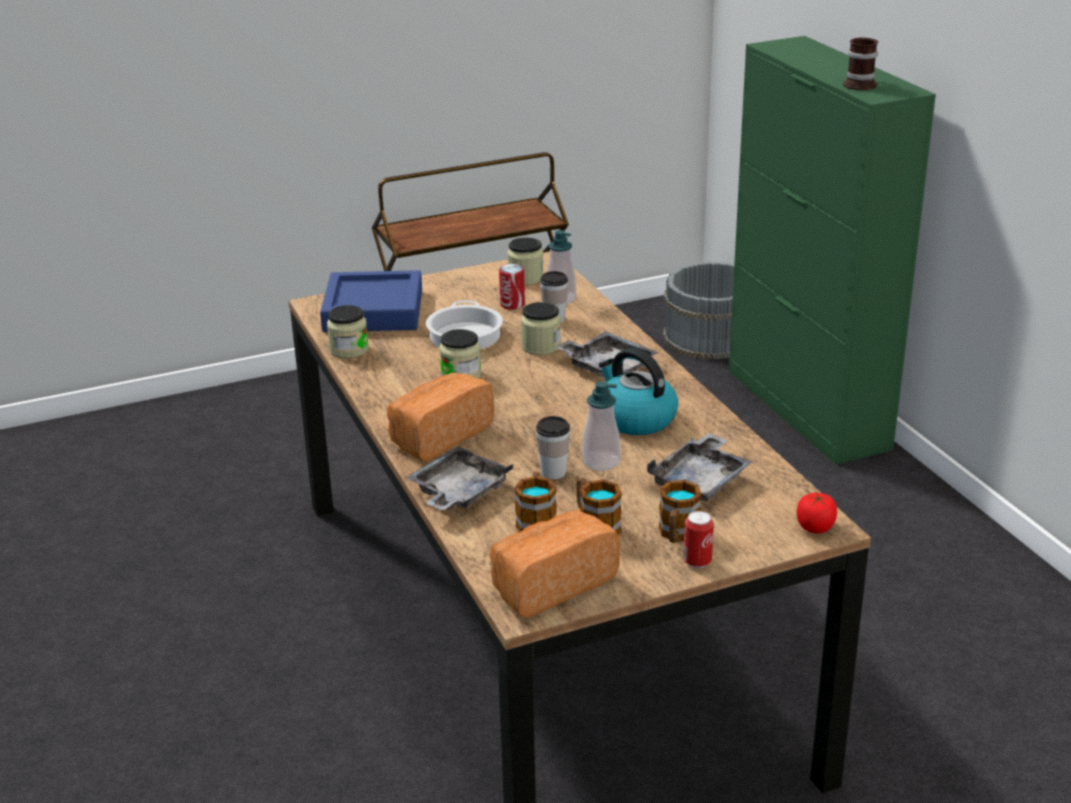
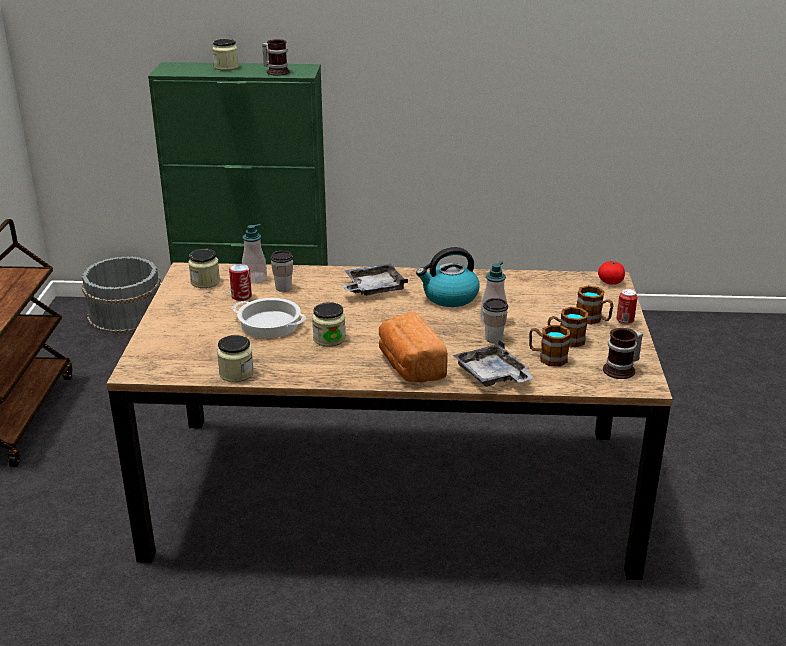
camera: 65 degrees left, 0 degrees up
(373, 311) = (180, 350): blue tray -> none
(541, 347) = (319, 302): jar -> jar (226, 67)
(550, 584) = (622, 370): bread -> mug
(701, 481) = (539, 298): grey tray -> none

